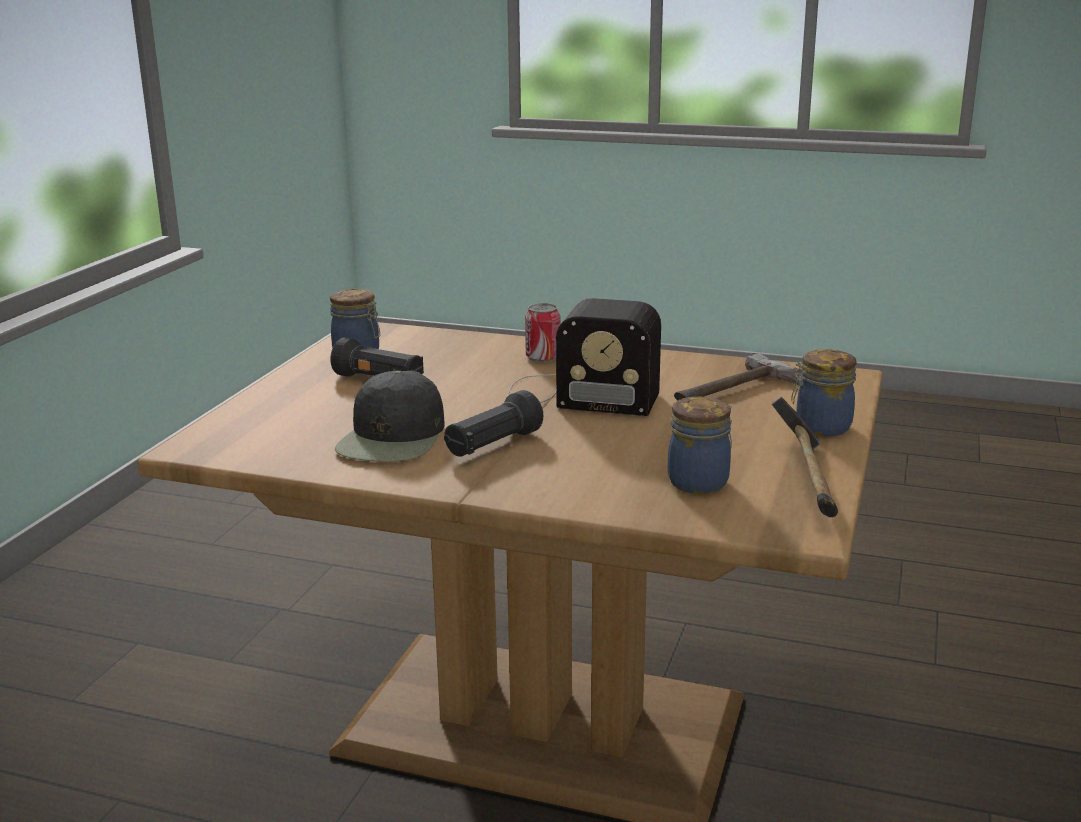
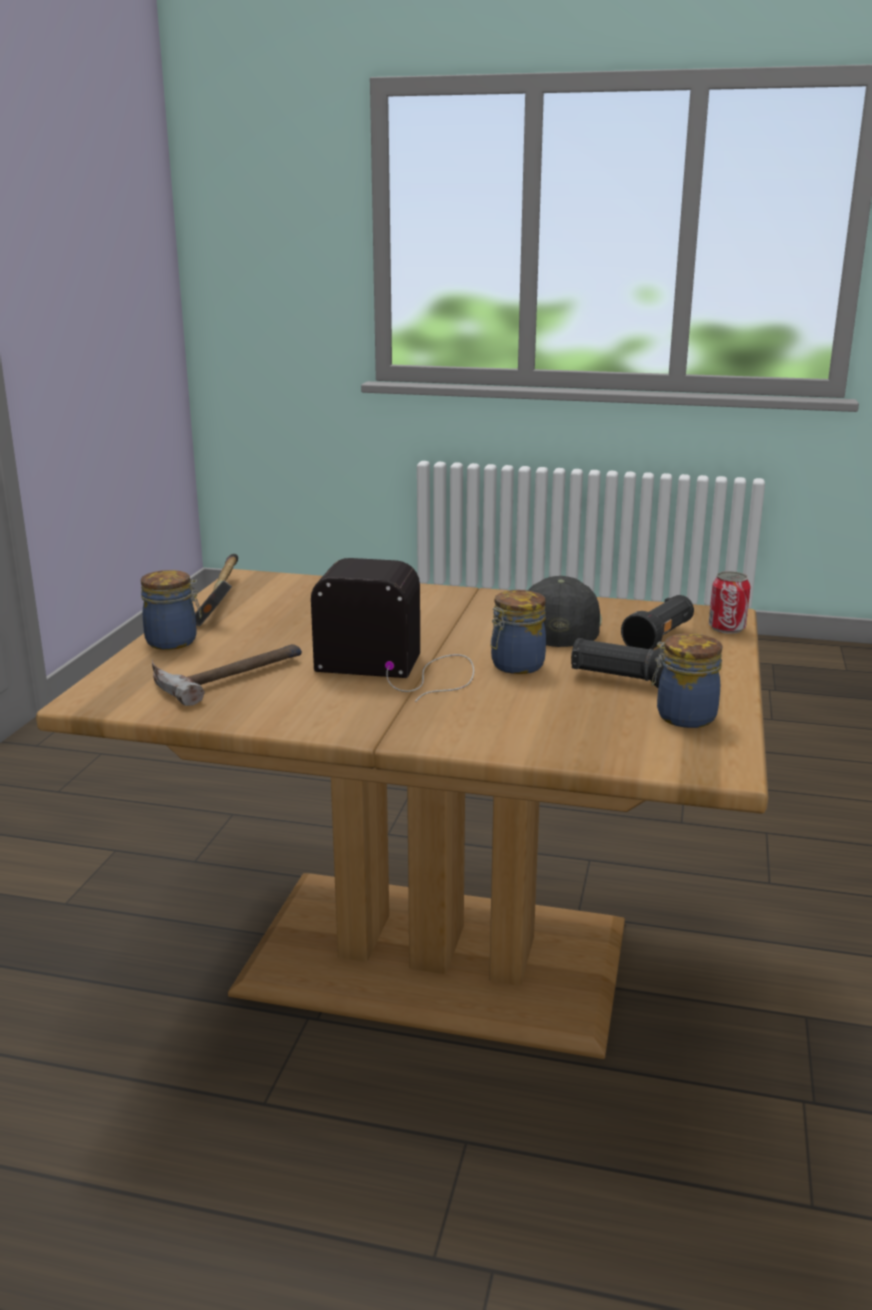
camera: 175 degrees right, 0 degrees up
(492, 445) = (469, 621): black flashlight -> black flashlight (659, 639)
(543, 357) = (446, 718): can -> can (726, 628)
(700, 481) = (302, 601): jar -> jar (515, 666)

